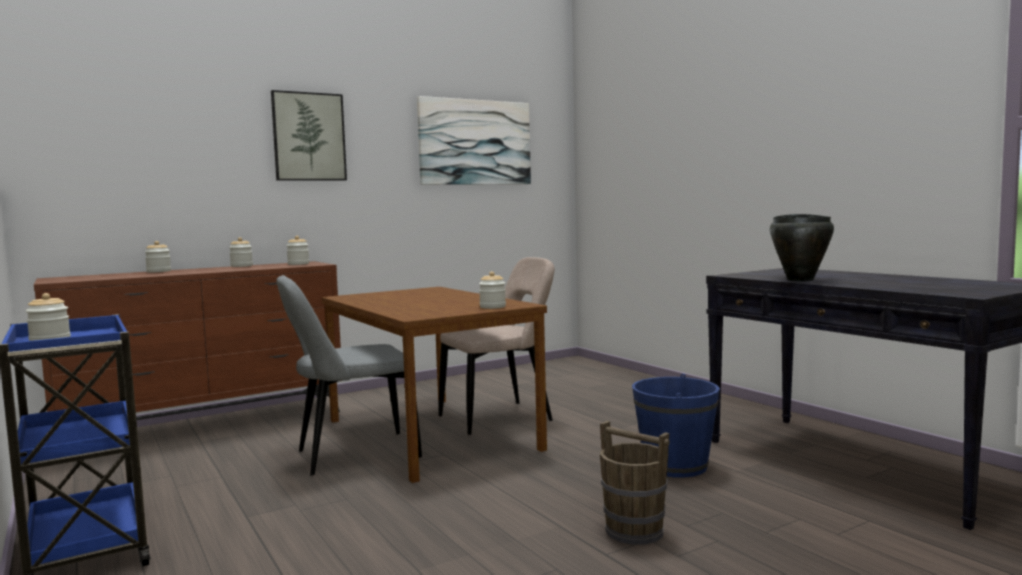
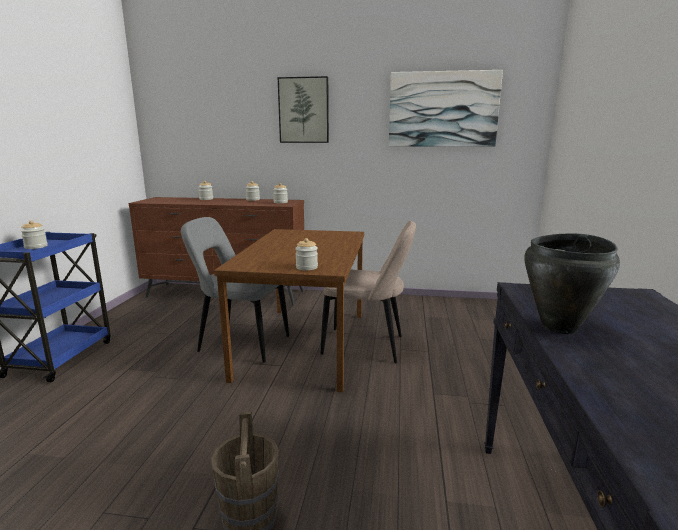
camera: 40 degrees right, 10 degrees up
(675, 466) = (402, 461): blue bucket -> none

